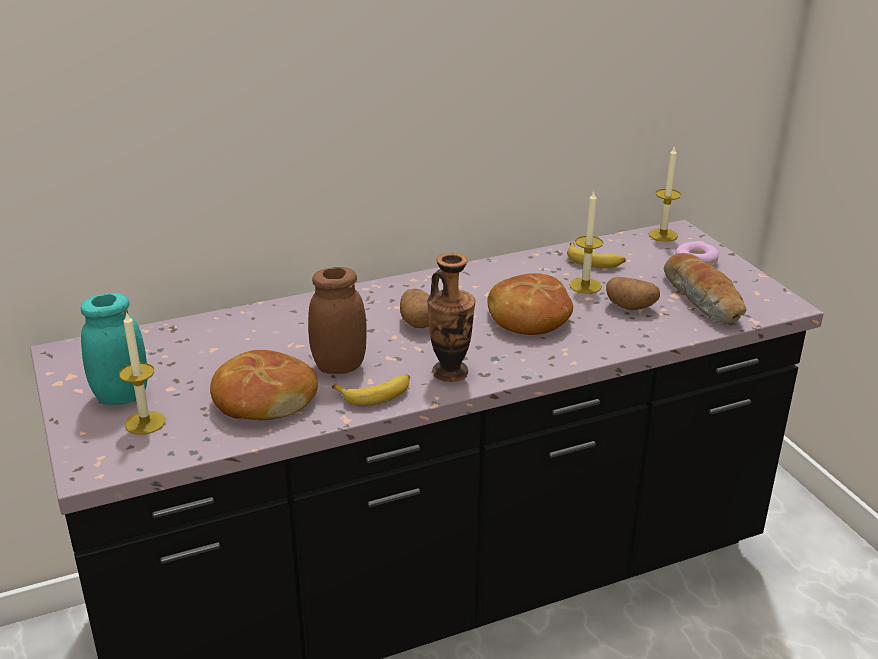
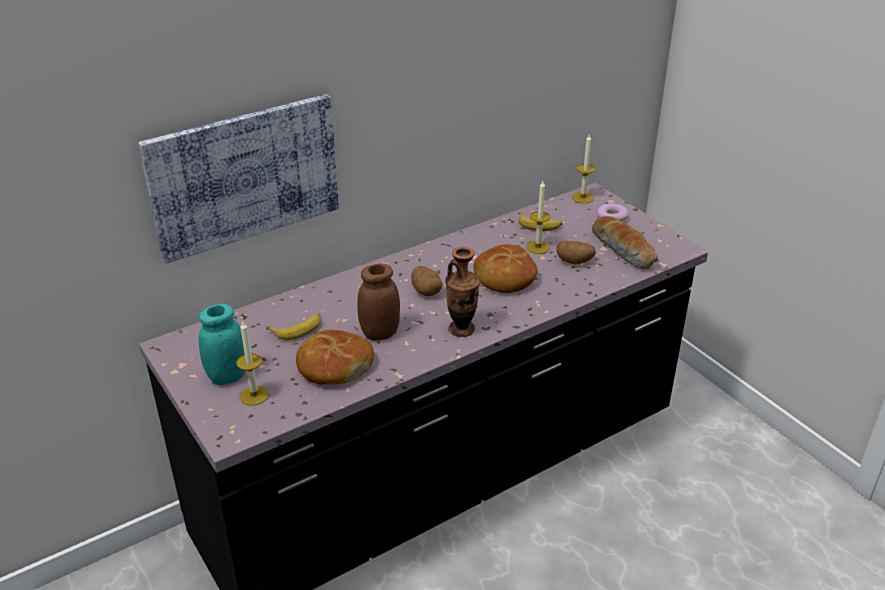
camera: 10 degrees left, 5 degrees up
(184, 139) = (244, 176): none -> picture
(376, 394) = (414, 352): banana -> banana (298, 329)

